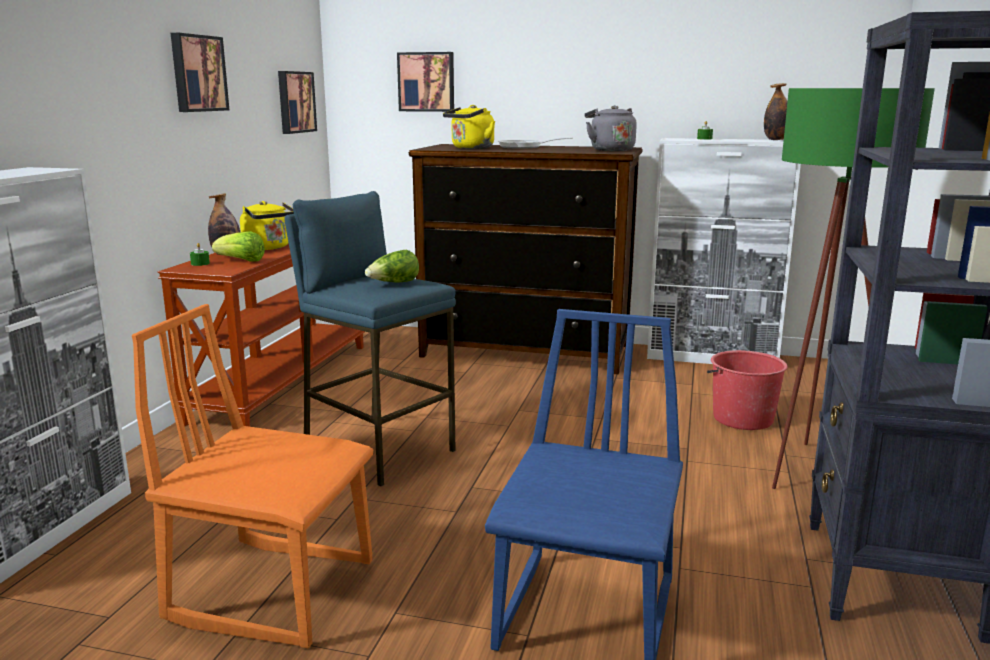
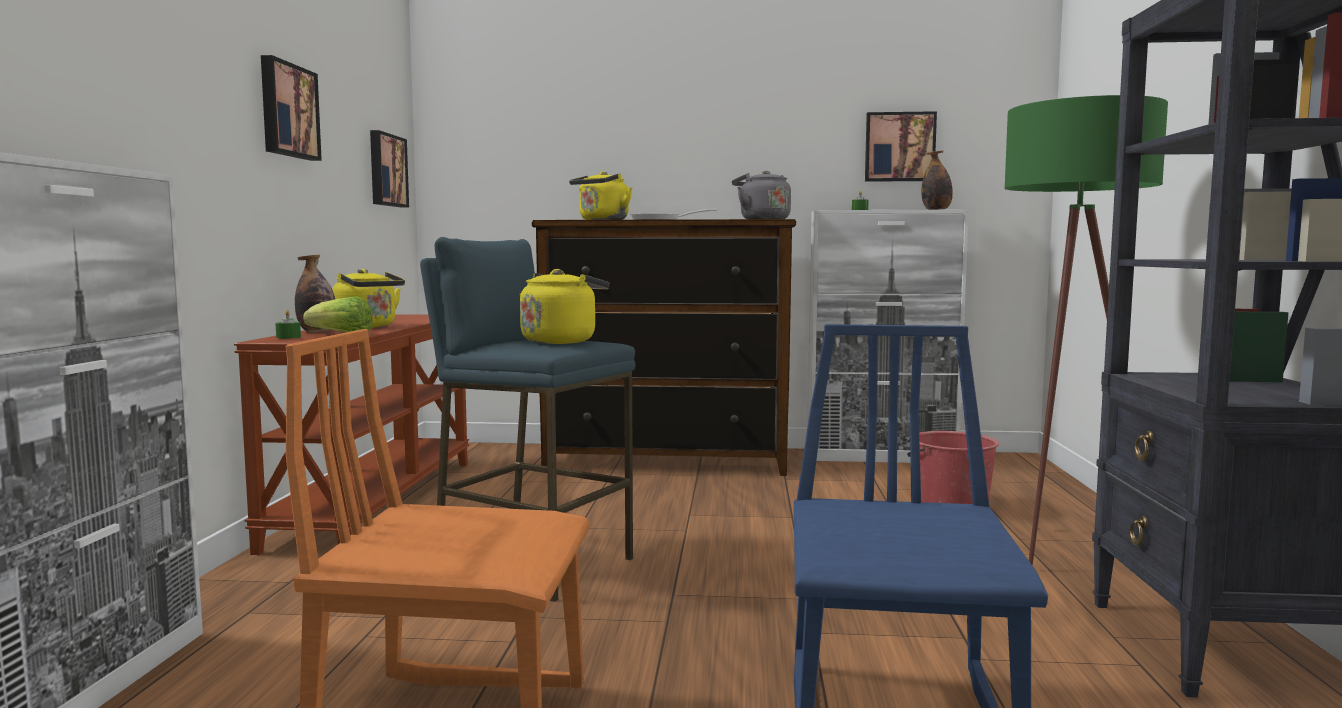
camera: 10 degrees left, 10 degrees down
(394, 283) = (561, 341): lettuce -> yellow kettle
(426, 82) = (540, 154): picture -> picture (899, 147)

